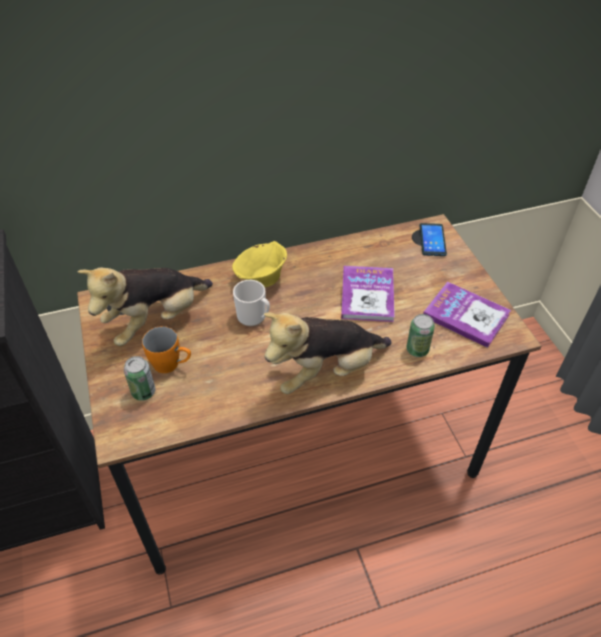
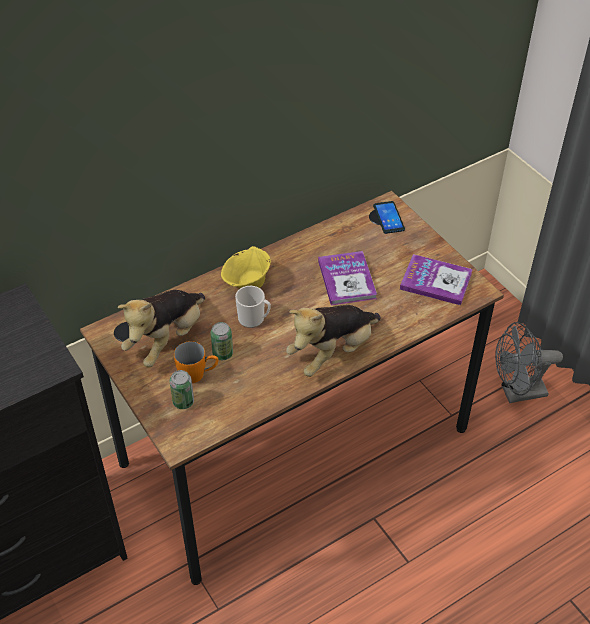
camera: 15 degrees left, 0 degrees up
(417, 349) = (403, 318): can -> can (222, 354)
(540, 448) = (517, 393): none -> grey fan

